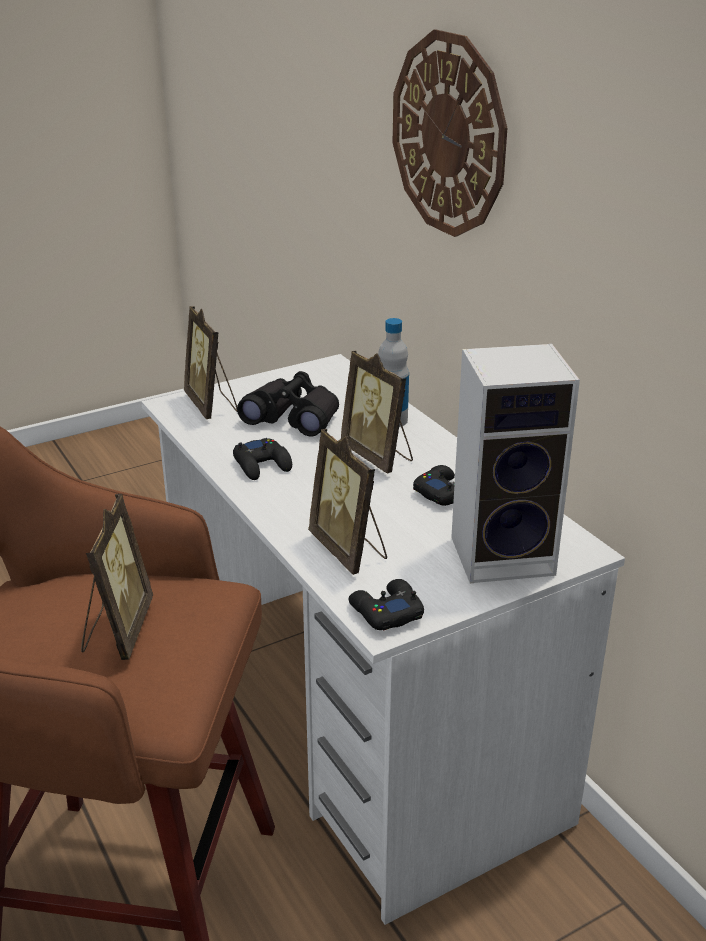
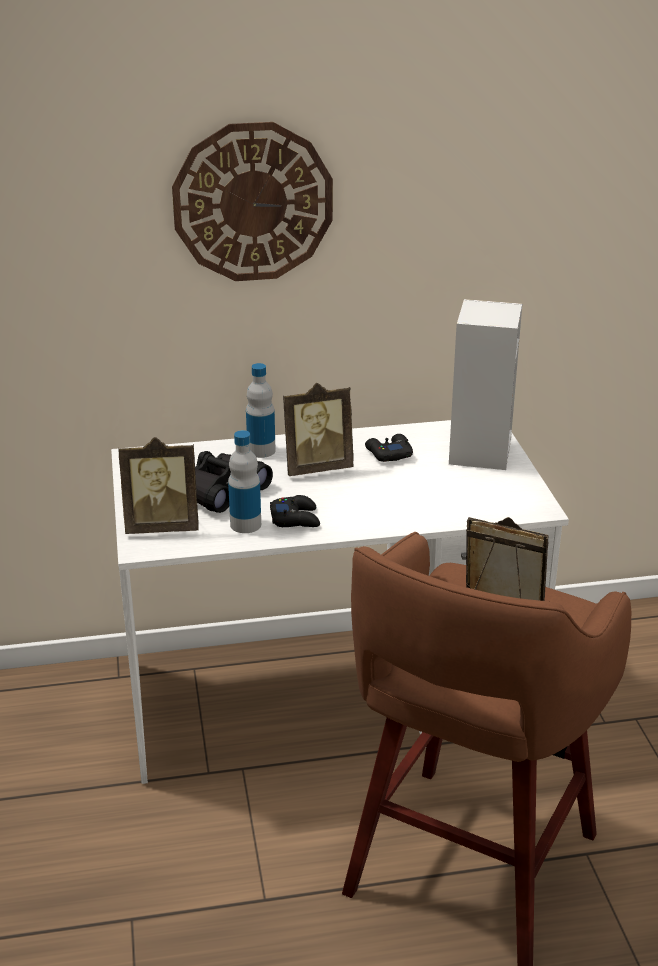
camera: 70 degrees left, 0 degrees up
(236, 442) = (245, 524): none -> bottle
(349, 550) = (444, 504): picture frame -> none
(385, 612) = (524, 505): black game controller -> none

